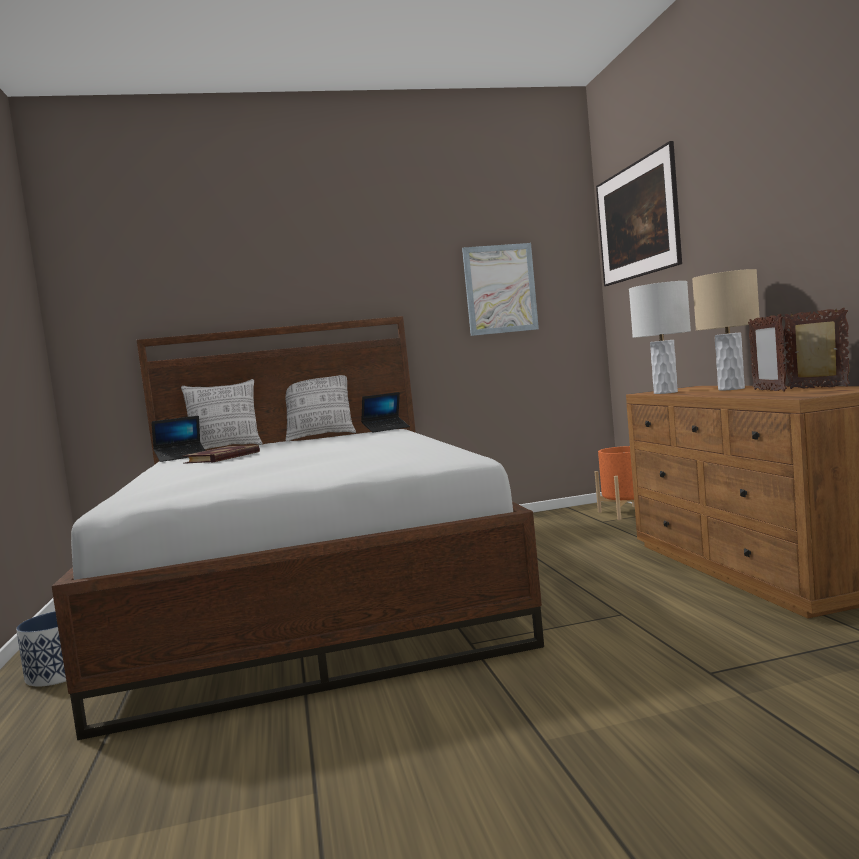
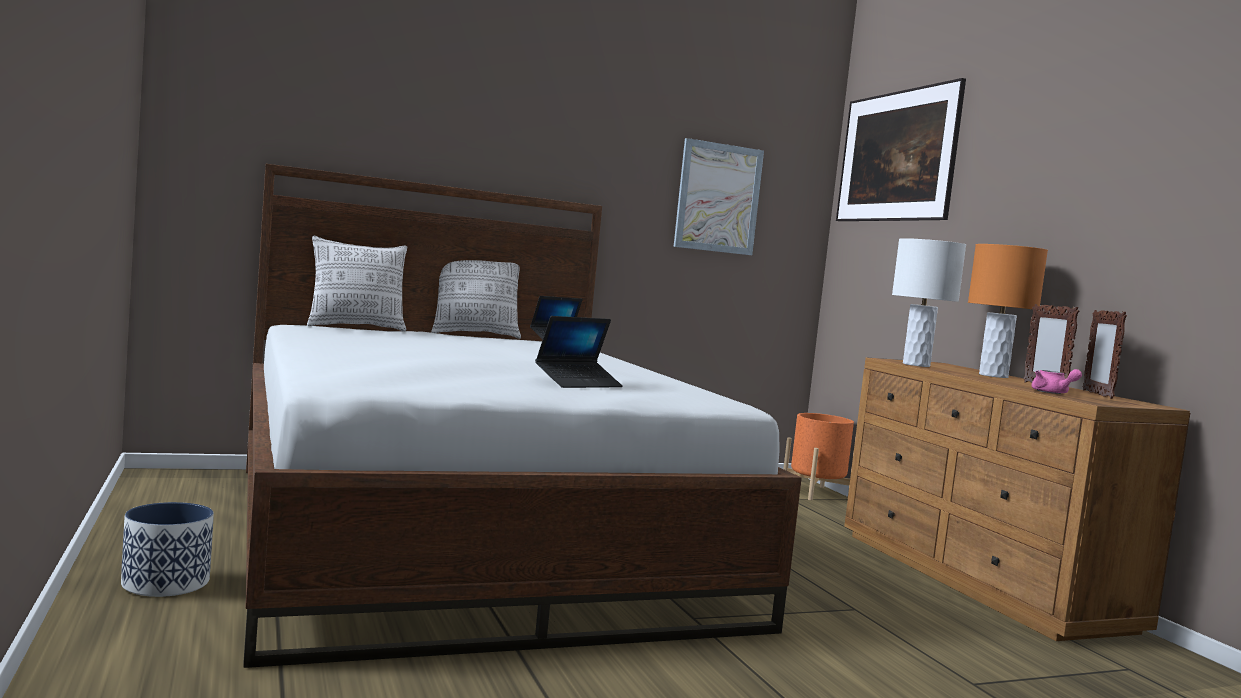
camera: 10 degrees left, 0 degrees up
(181, 457) = (308, 329): laptop -> laptop (578, 383)
(223, 457) = (377, 341): book -> none
(731, 389) = (993, 376): beige table lamp -> orange table lamp
(768, 395) = (1052, 393): none -> pink teapot
(818, 388) = (1097, 394): picture frame -> picture frame turned 135 degrees counterclockwise

